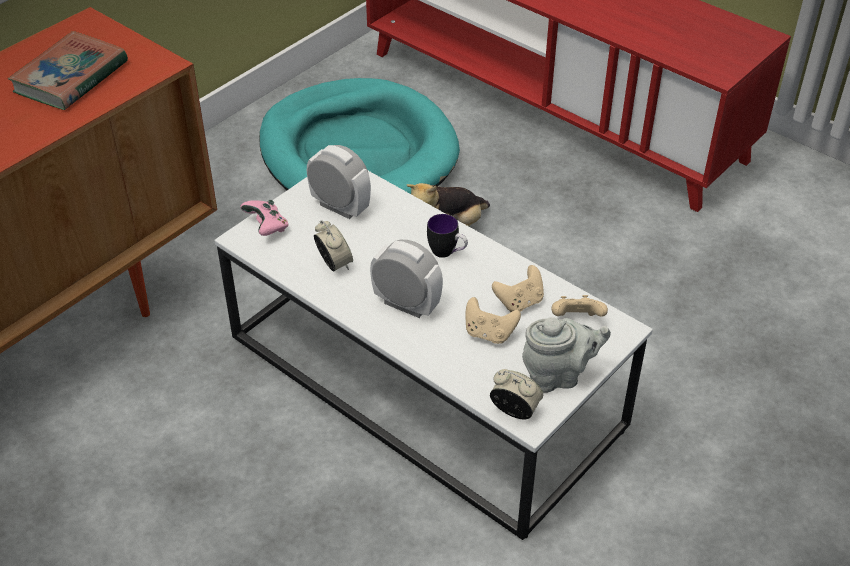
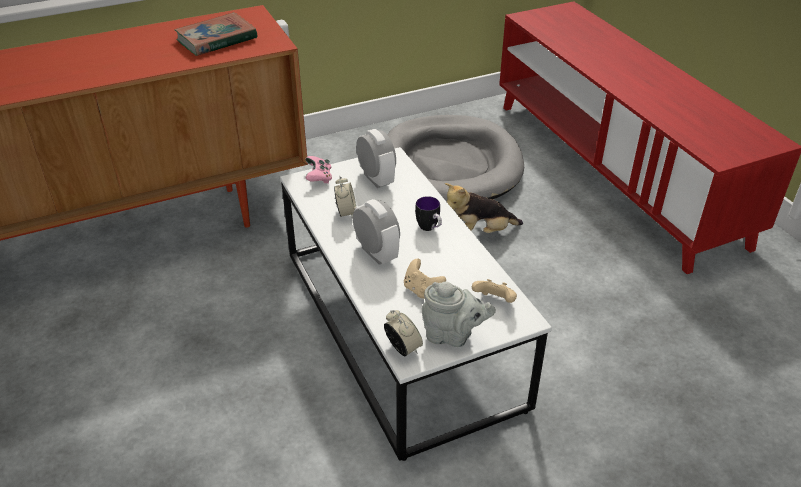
camera: 25 degrees right, 5 degrees down
(358, 152) = (450, 165): turquoise dog bed -> grey dog bed
(519, 302) = (459, 276): beige game controller -> none

